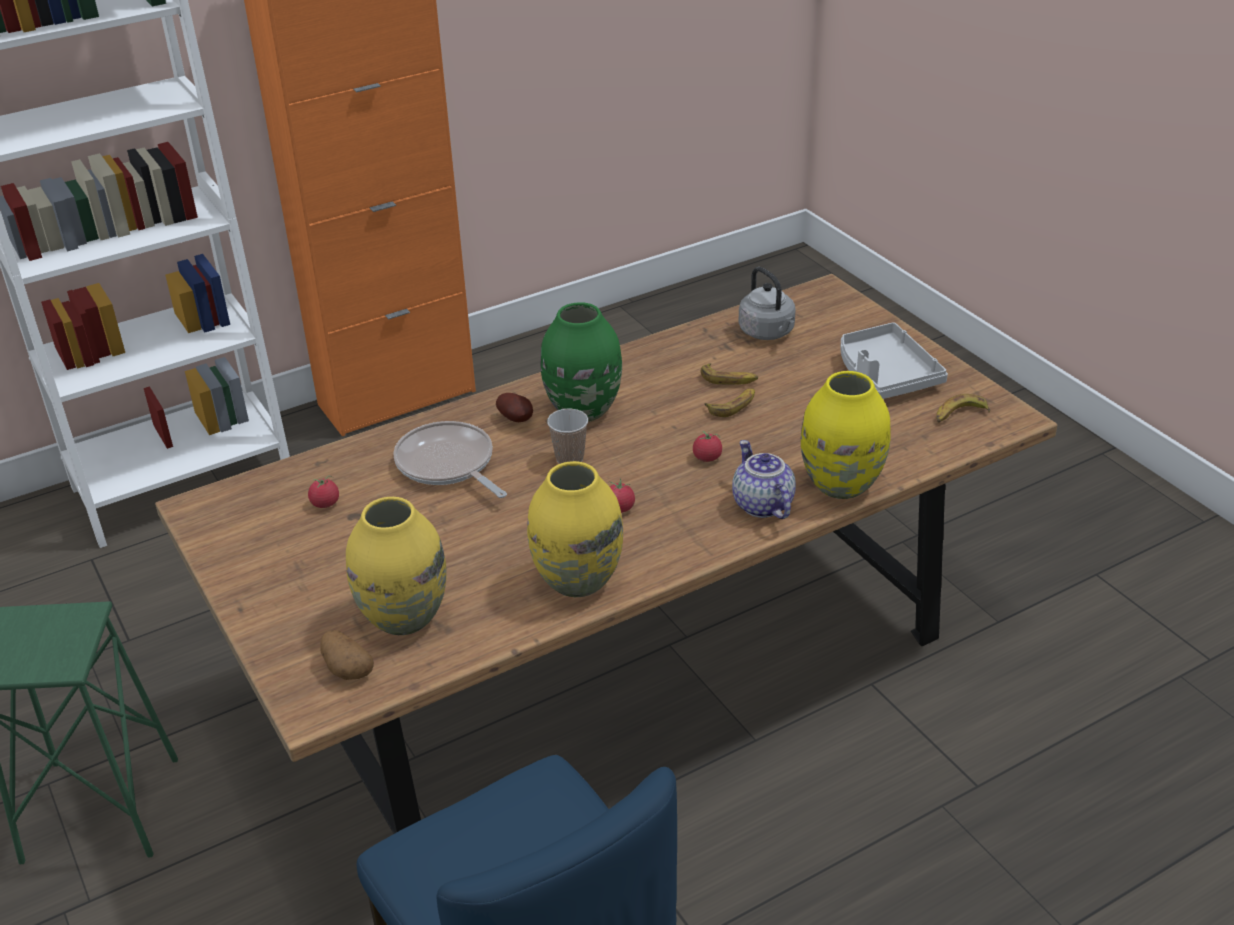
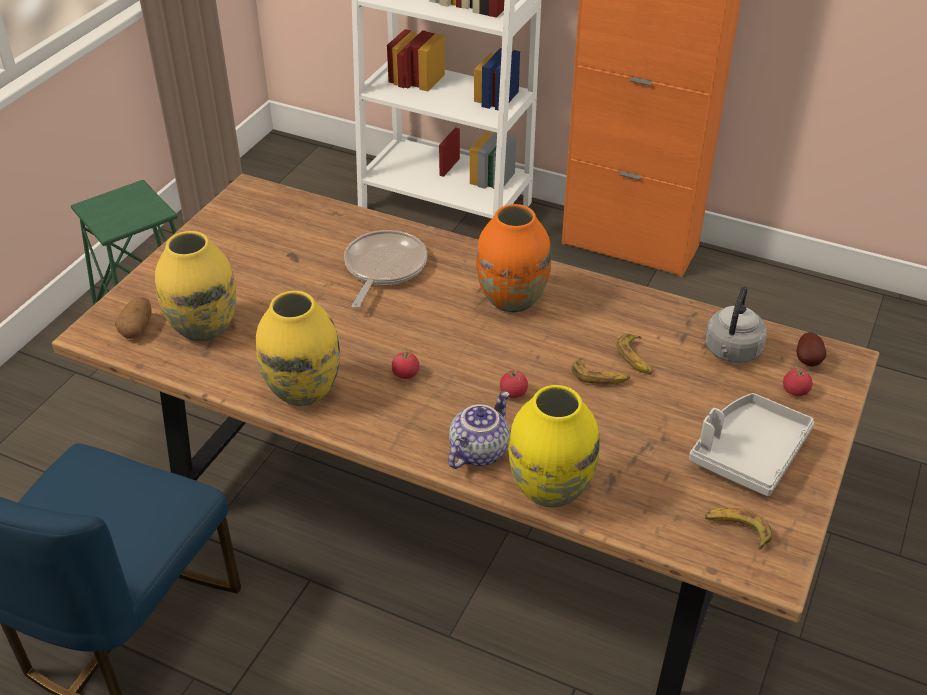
camera: 55 degrees right, 5 degrees up
(325, 503) = (294, 237): tomato -> tomato (795, 391)
(517, 419) = (467, 274): potato -> potato (808, 361)
(569, 458) = (444, 321): cup -> none
(584, 410) = (512, 300): green vase -> orange vase

